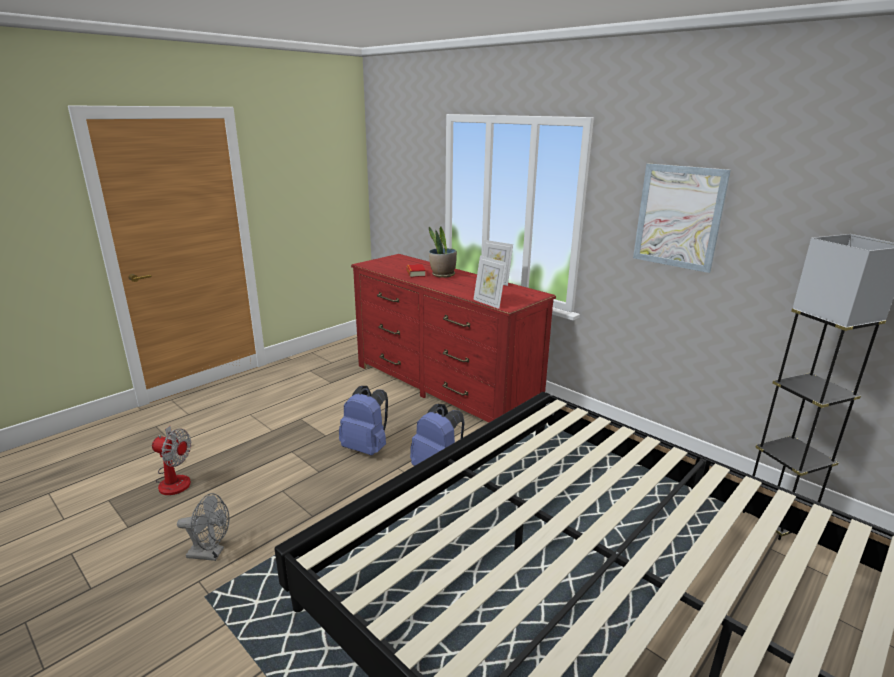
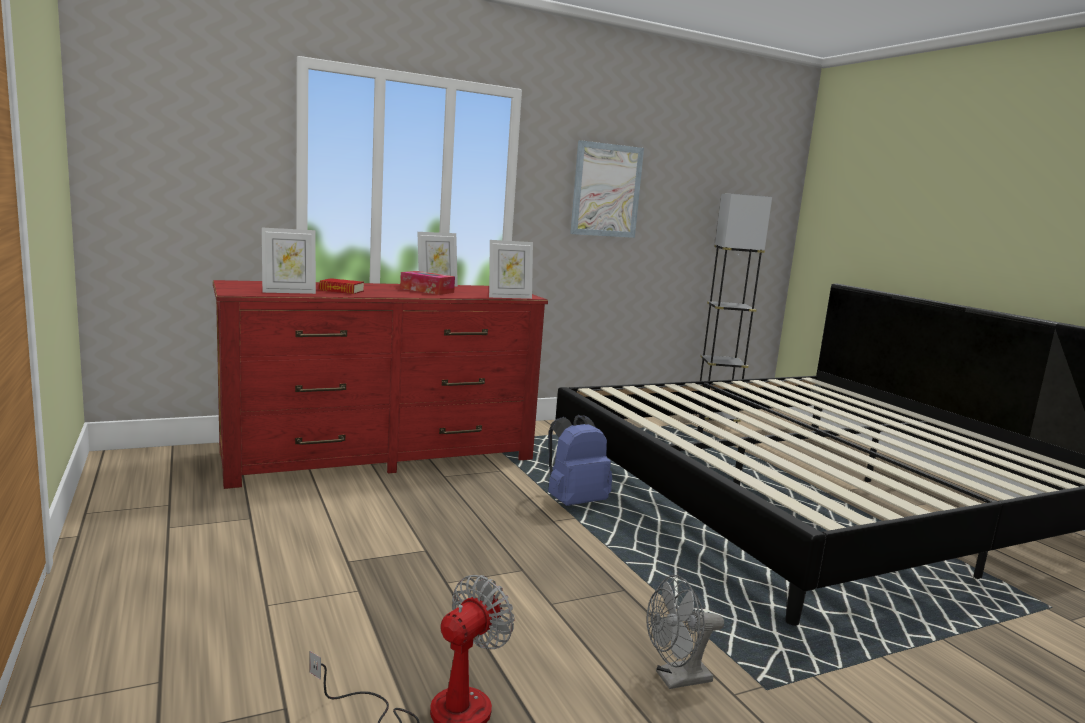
camera: 70 degrees left, 10 degrees down
(211, 553) = (676, 679): grey fan -> grey fan turned 135 degrees counterclockwise
(367, 448) = (489, 529): blue backpack -> none
(387, 269) = (289, 292): none -> picture frame
(442, 275) = (371, 288): potted plant -> none
(465, 284) = (427, 290): none -> tissue box

